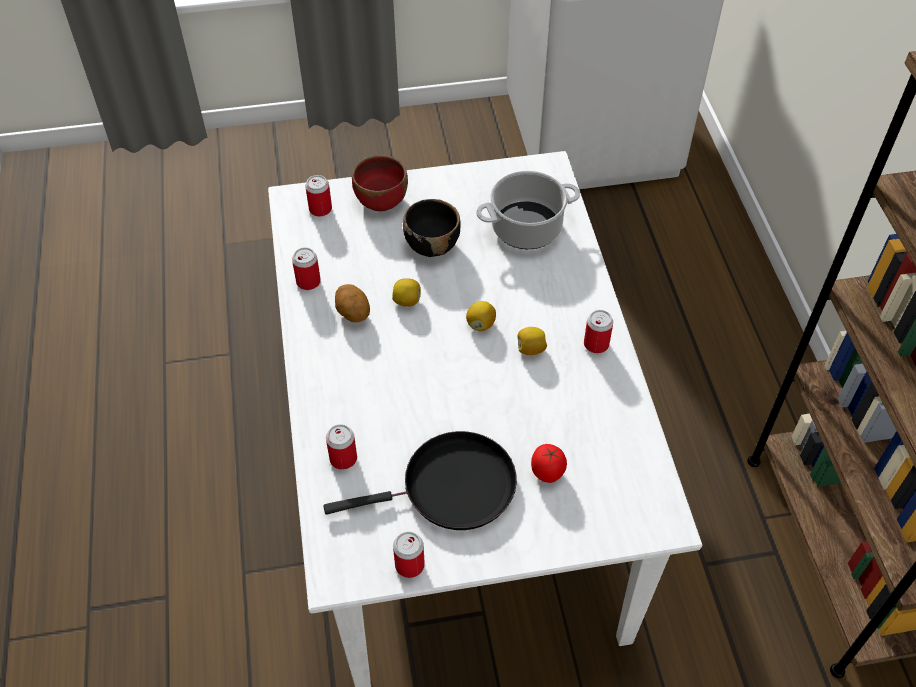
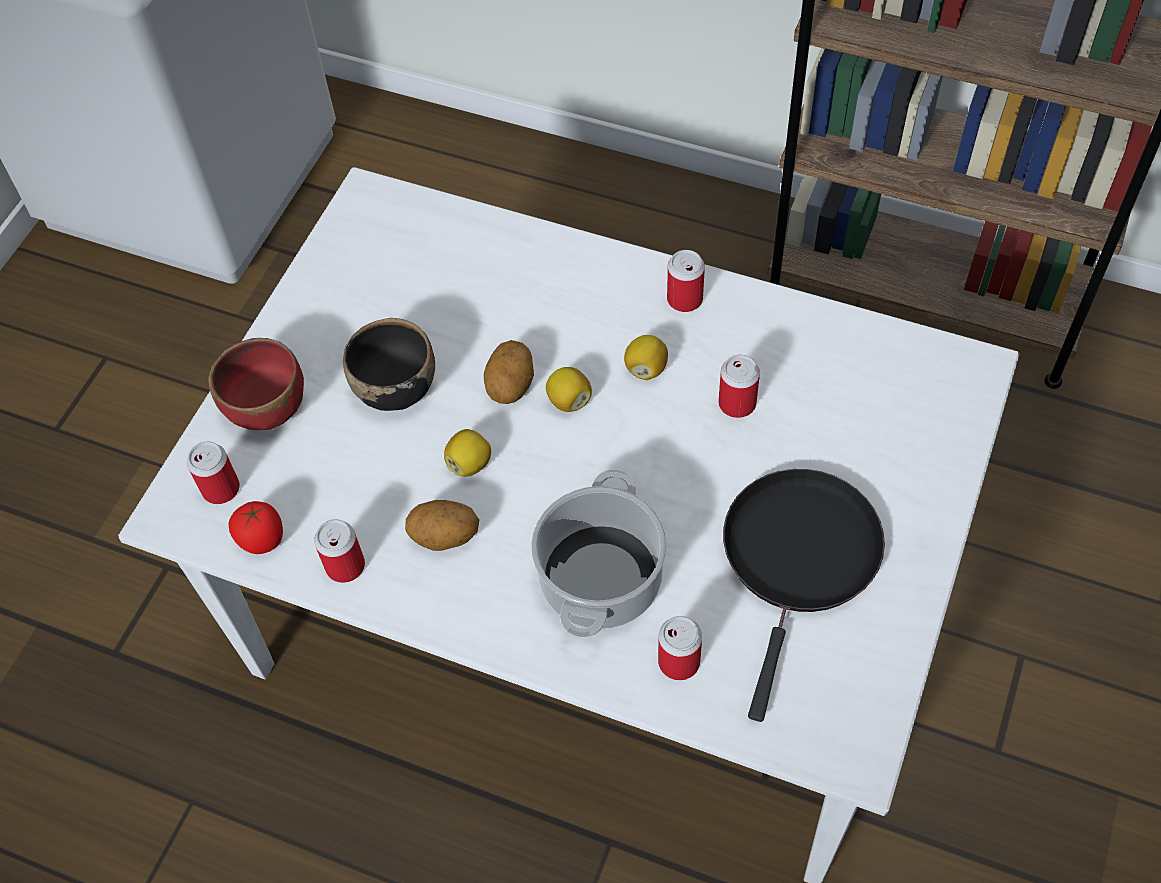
camera: 55 degrees left, 5 degrees up
(409, 565) = (886, 660): can -> can (737, 403)
(471, 293) = (511, 386): none -> potato
(525, 228) = (450, 274): cooking pot -> cooking pot (601, 581)
(547, 472) = (838, 445): tomato -> tomato (262, 540)

